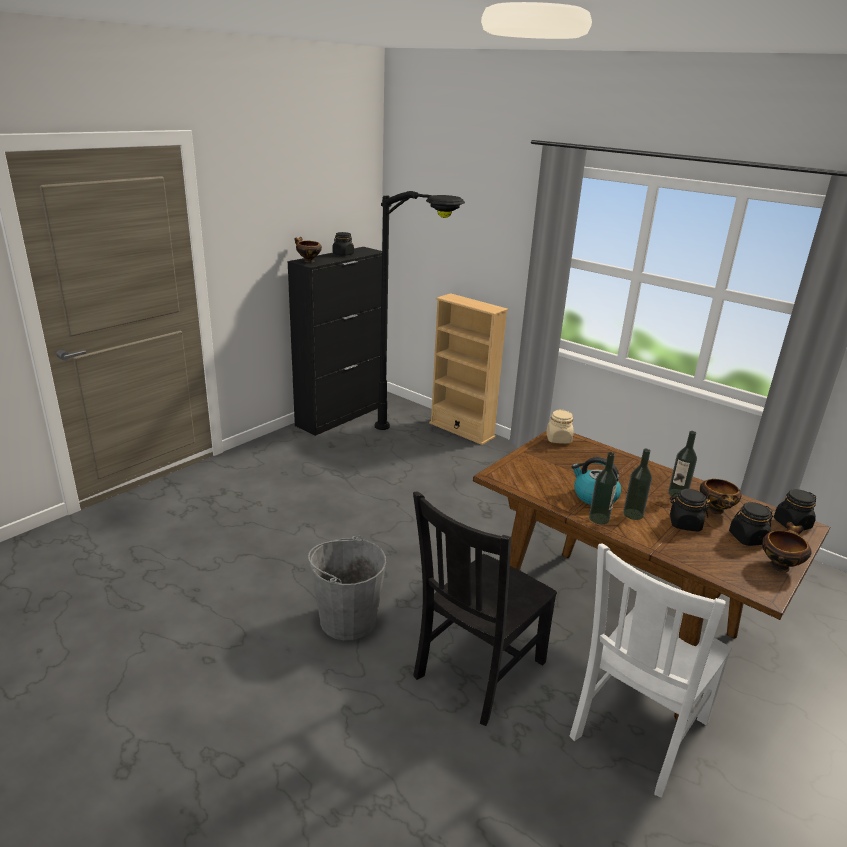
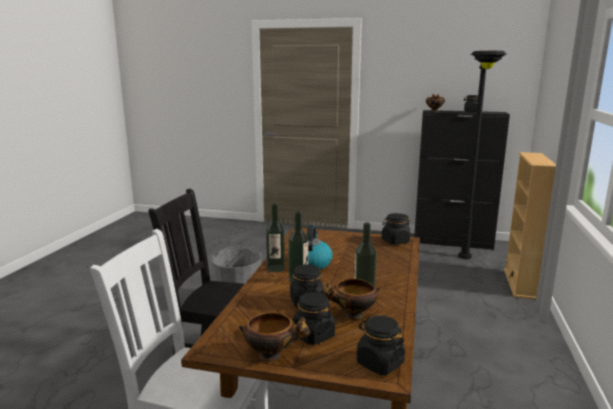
camera: 65 degrees right, 10 degrees down
(558, 439) = (395, 241): beige jar -> black jar

